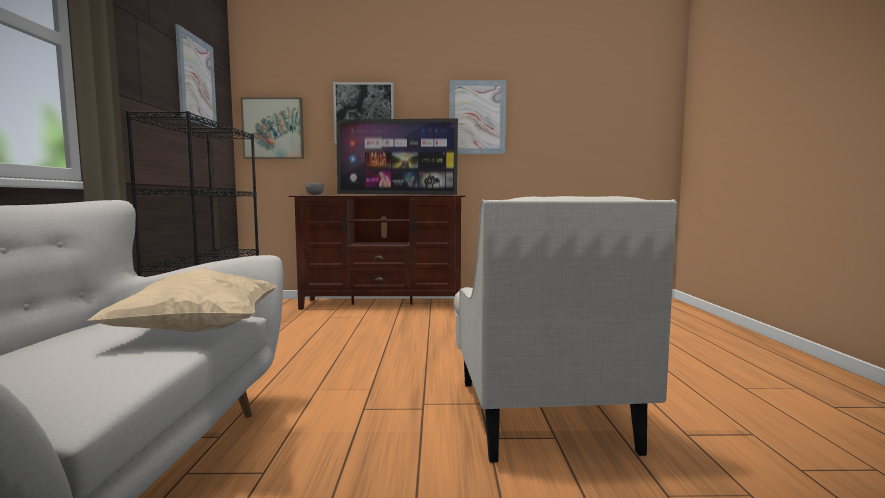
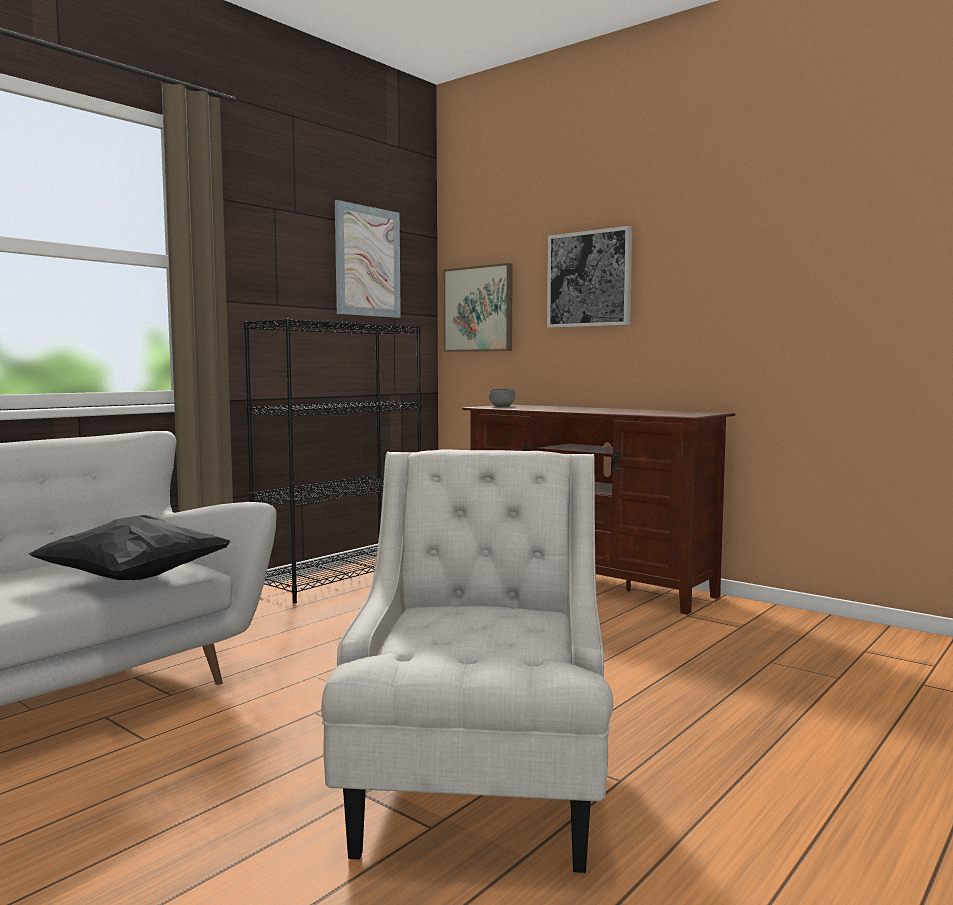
camera: 40 degrees right, 0 degrees up
(199, 331) = (134, 579): beige pillow -> black pillow
(397, 194) = (606, 411): television -> none
(477, 117) = (768, 272): picture -> none
(540, 413) = (478, 792): white armchair -> white armchair turned 150 degrees clockwise

